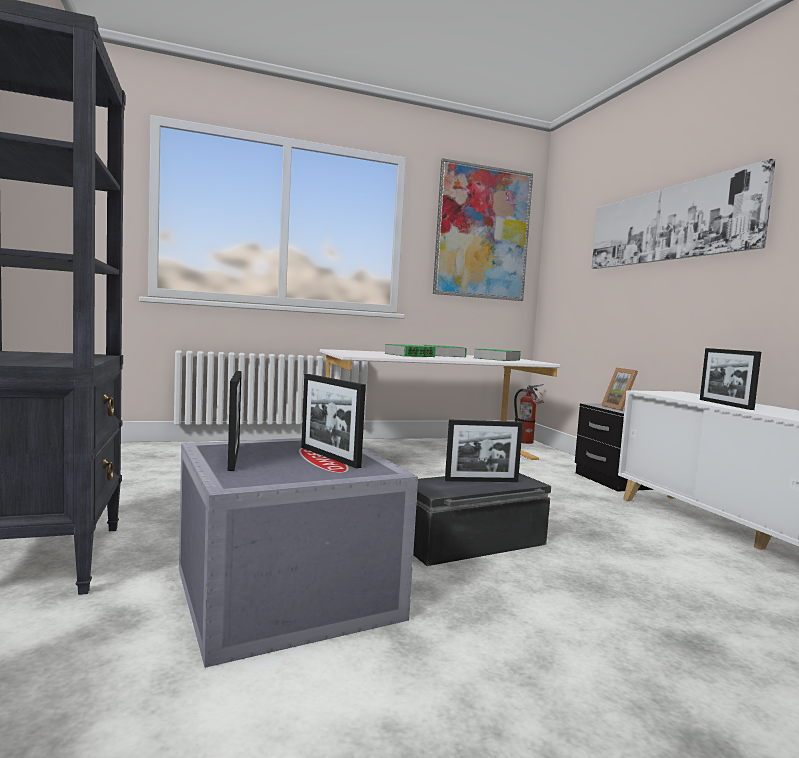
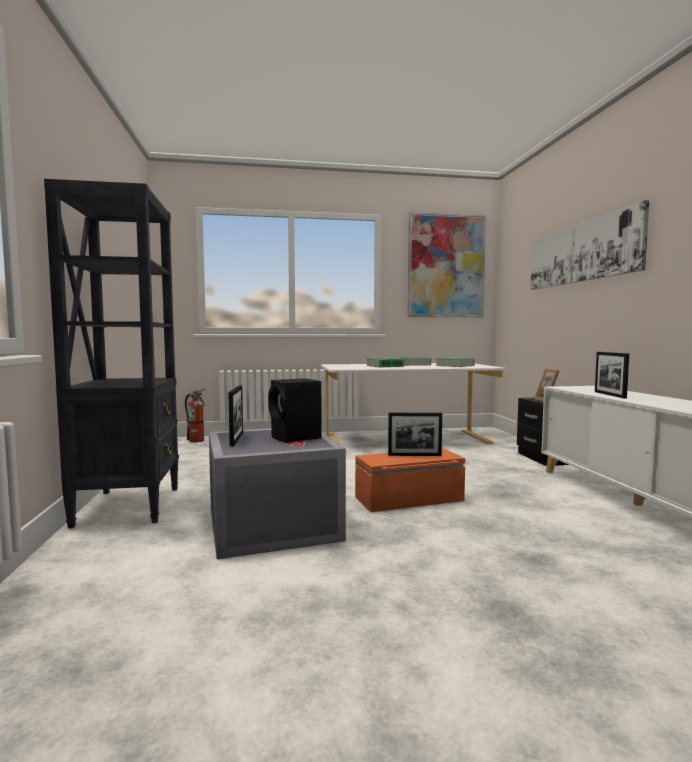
camera: 10 degrees right, 0 degrees up
(329, 457) = (296, 438): picture frame -> black speaker
(473, 543) = (410, 499): black storage box -> orange storage box
(527, 442) = (491, 430): fire extinguisher -> fire extinguisher (197, 441)

